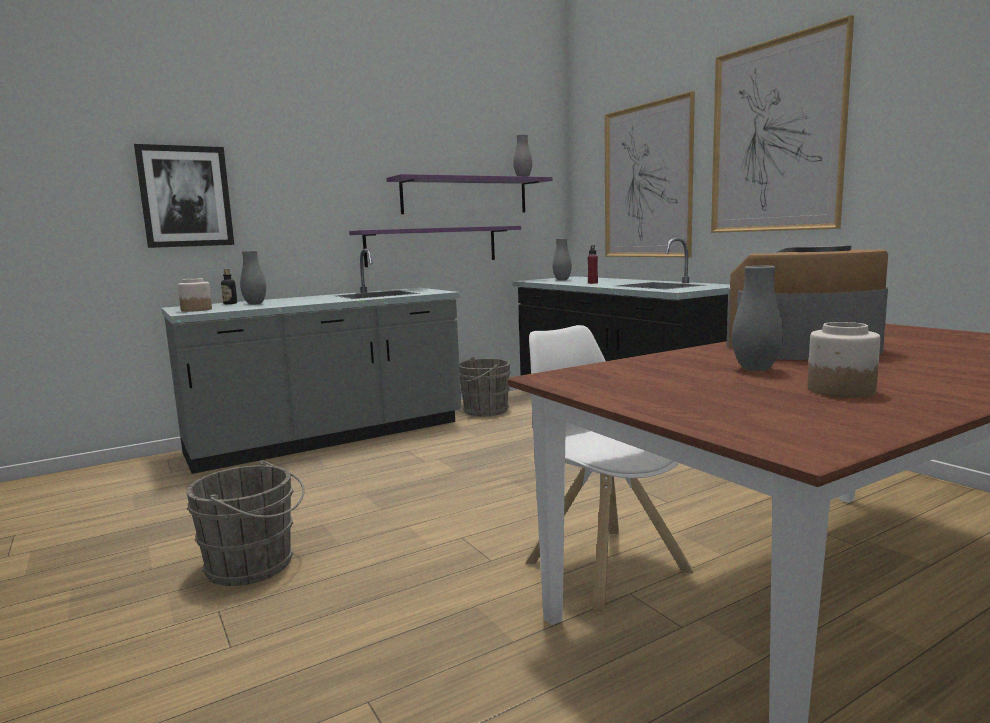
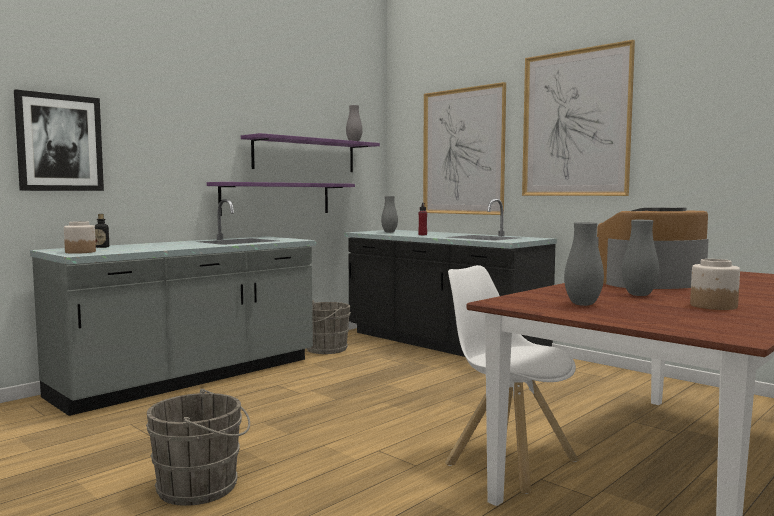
camera: 15 degrees left, 5 degrees down
(255, 304) = (131, 247): grey vase -> grey vase (582, 304)

